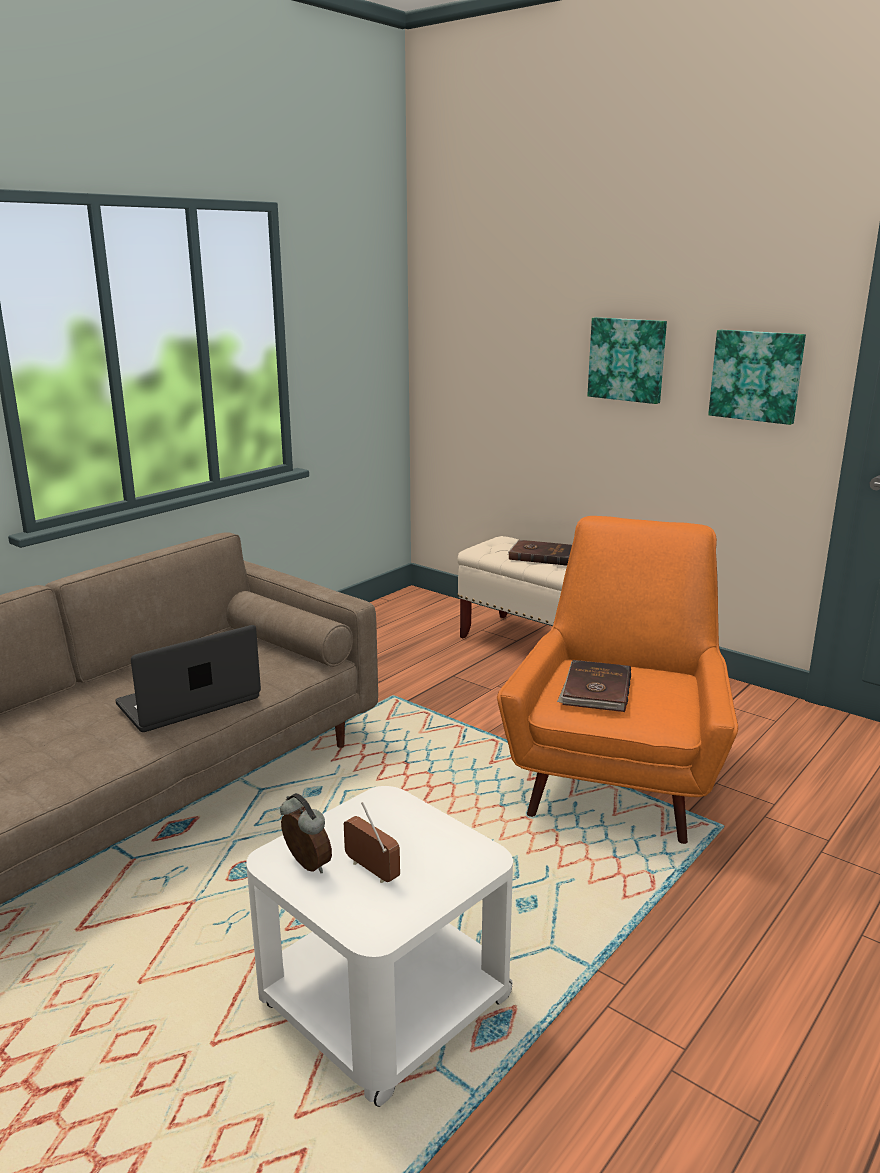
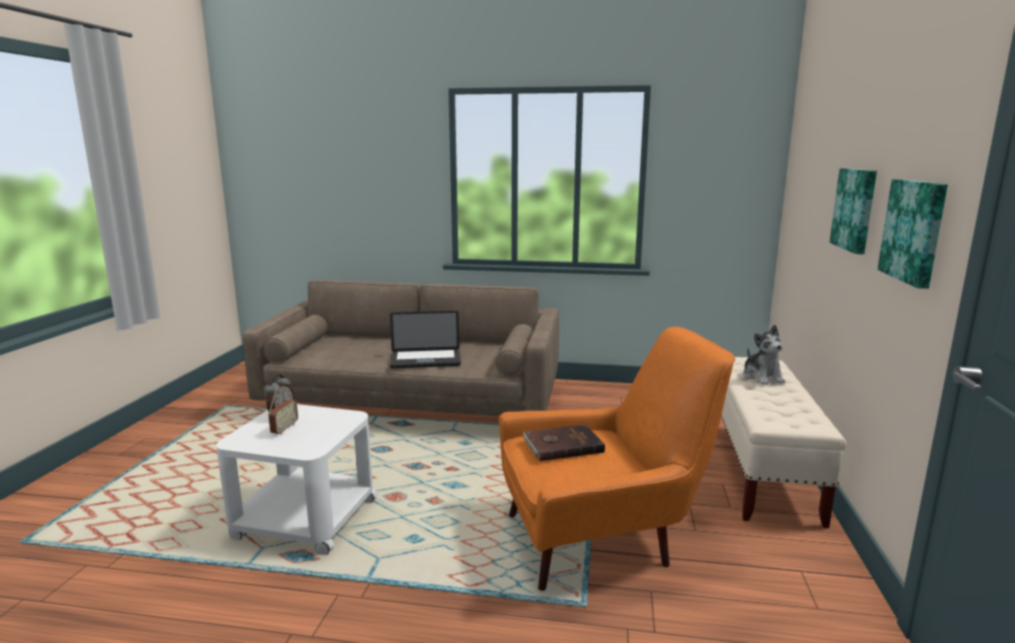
camera: 60 degrees right, 5 degrees down
(189, 702) = (425, 360): laptop -> laptop turned 150 degrees clockwise
(542, 555) = (762, 377): brown book -> plush toy

